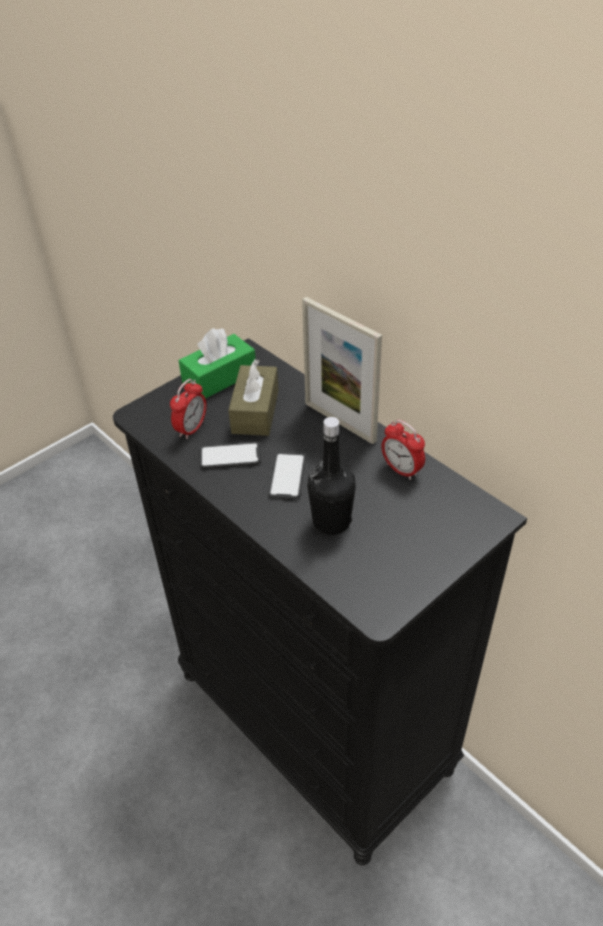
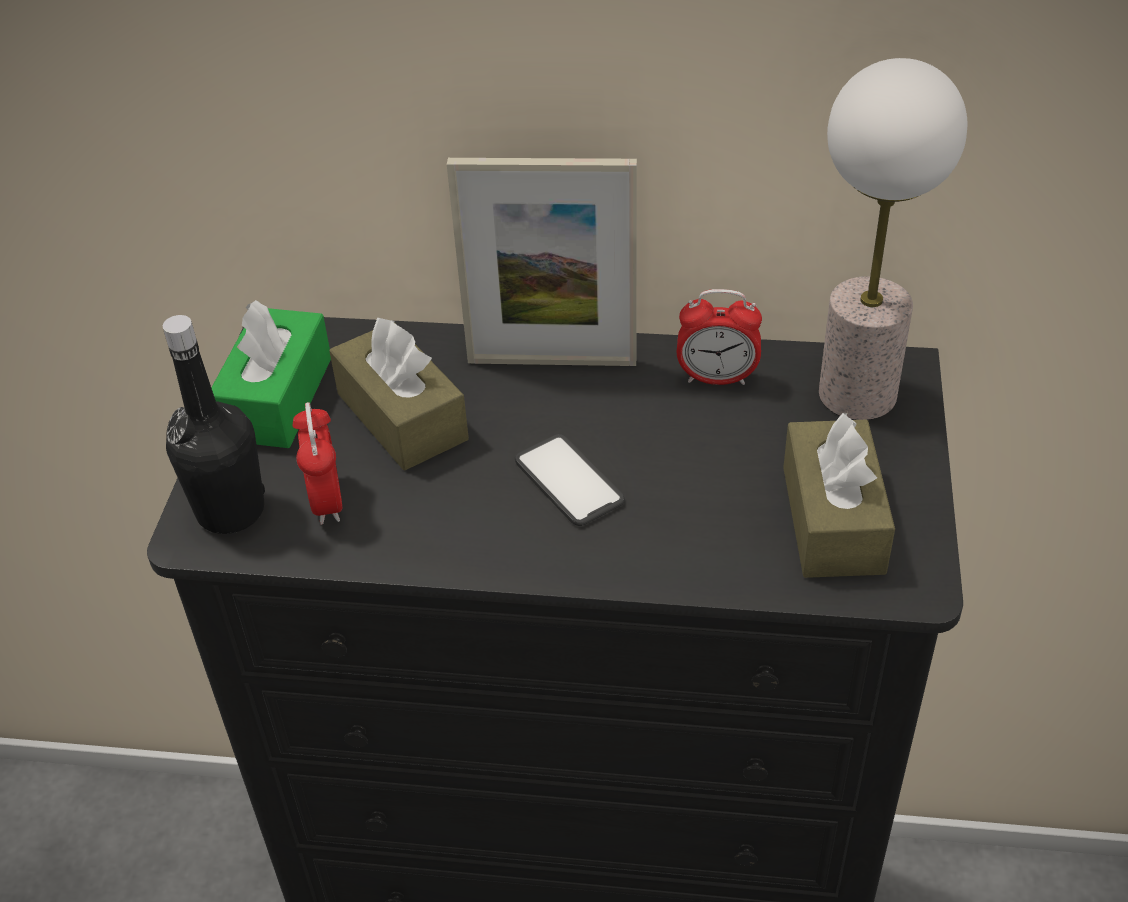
camera: 40 degrees left, 0 degrees up
(230, 456) = (443, 505): phone -> none
(331, 521) = (708, 504): black bottle -> black bottle (230, 511)
(377, 562) = (833, 519): none -> brown tissue box
(458, 516) = (858, 395): none -> table lamp

